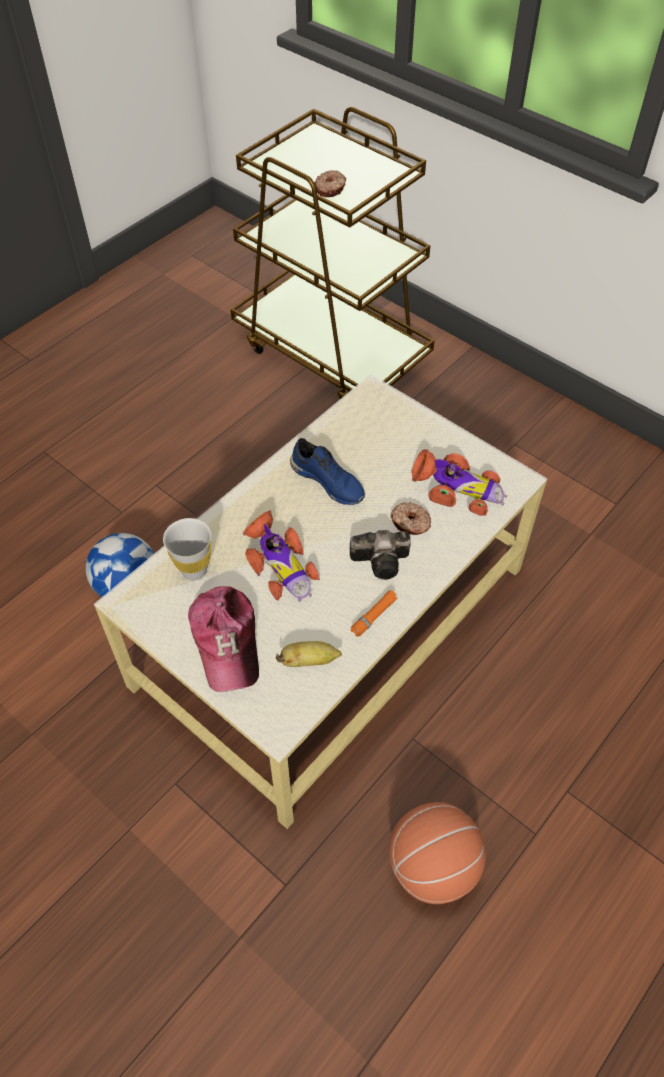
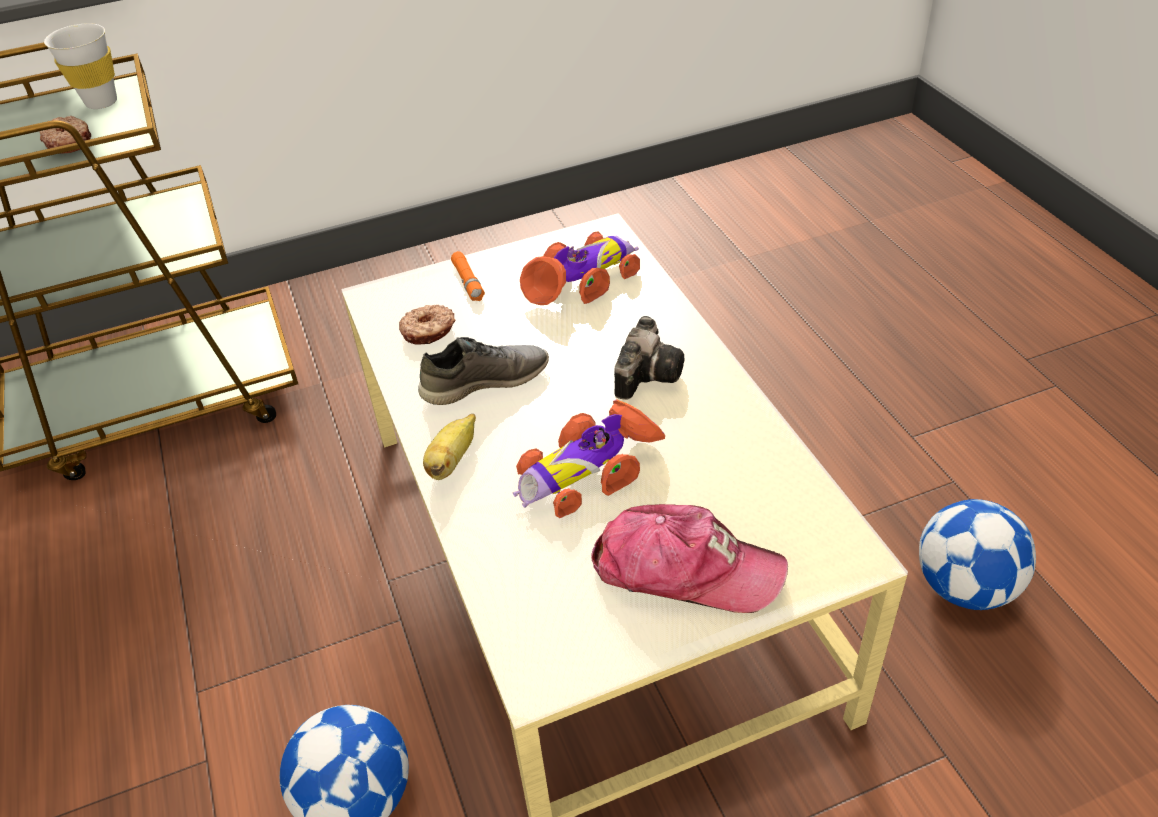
camera: 60 degrees left, 10 degrees down
(194, 570) = (535, 570): white cup -> white cup (101, 102)
(279, 564) = (587, 472): toy car -> toy car turned 150 degrees clockwise
(309, 661) = (763, 490): banana -> banana (452, 461)
(328, 481) = (484, 381): blue shoe -> grey shoe
(374, 616) = (726, 408): orange flashlight -> orange flashlight (468, 282)
(410, 523) = (606, 332): donut -> donut (428, 331)
(433, 866) = (965, 587): basketball -> football

